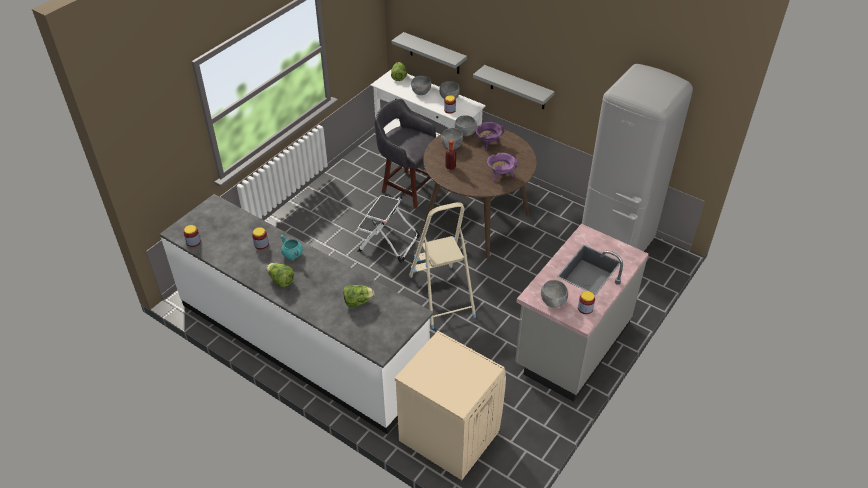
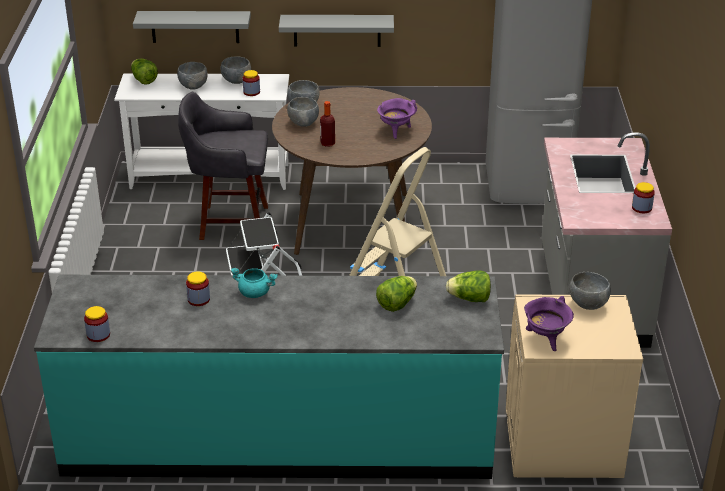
camera: 35 degrees left, 10 degrees down
(281, 280) = (274, 324): lettuce -> lettuce (469, 299)
(302, 342) = (278, 439): white counter -> turquoise counter
(488, 144) = (344, 107): purple cooking pot -> purple cooking pot (546, 339)
(553, 302) = (604, 216): grey bowl -> grey bowl (588, 305)

